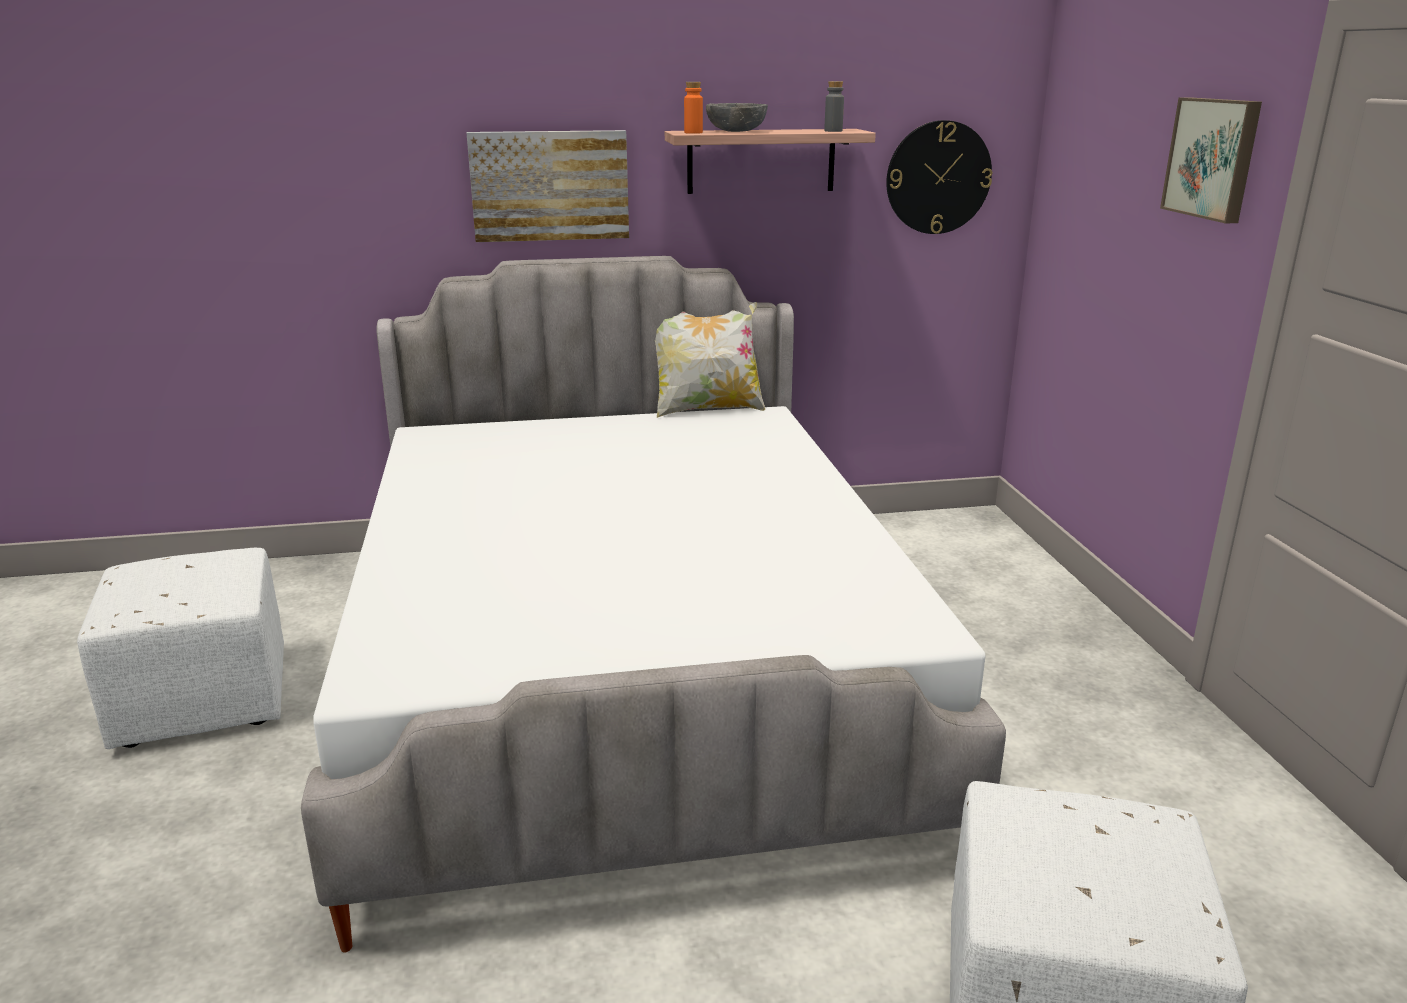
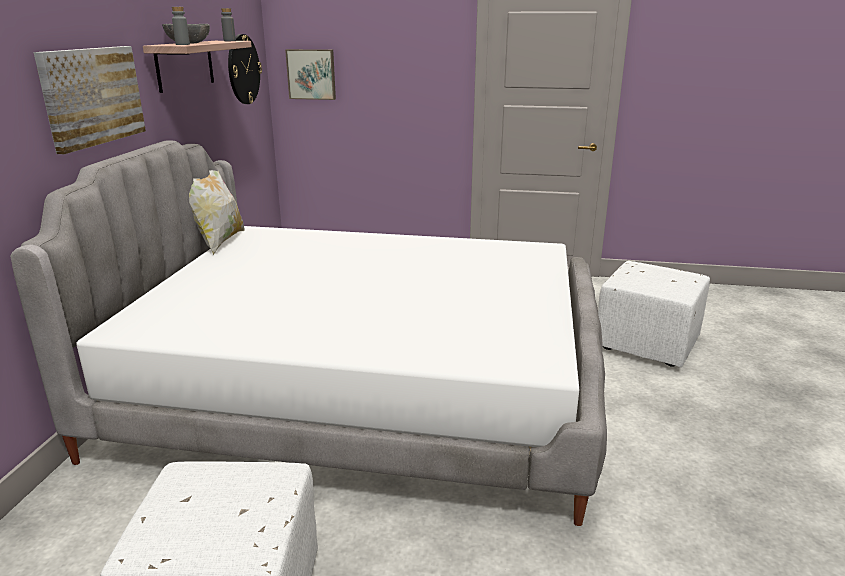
camera: 70 degrees left, 0 degrees up
(693, 133) = (182, 44): orange bottle -> grey bottle
(1213, 158) = (423, 42): picture -> picture (311, 74)

